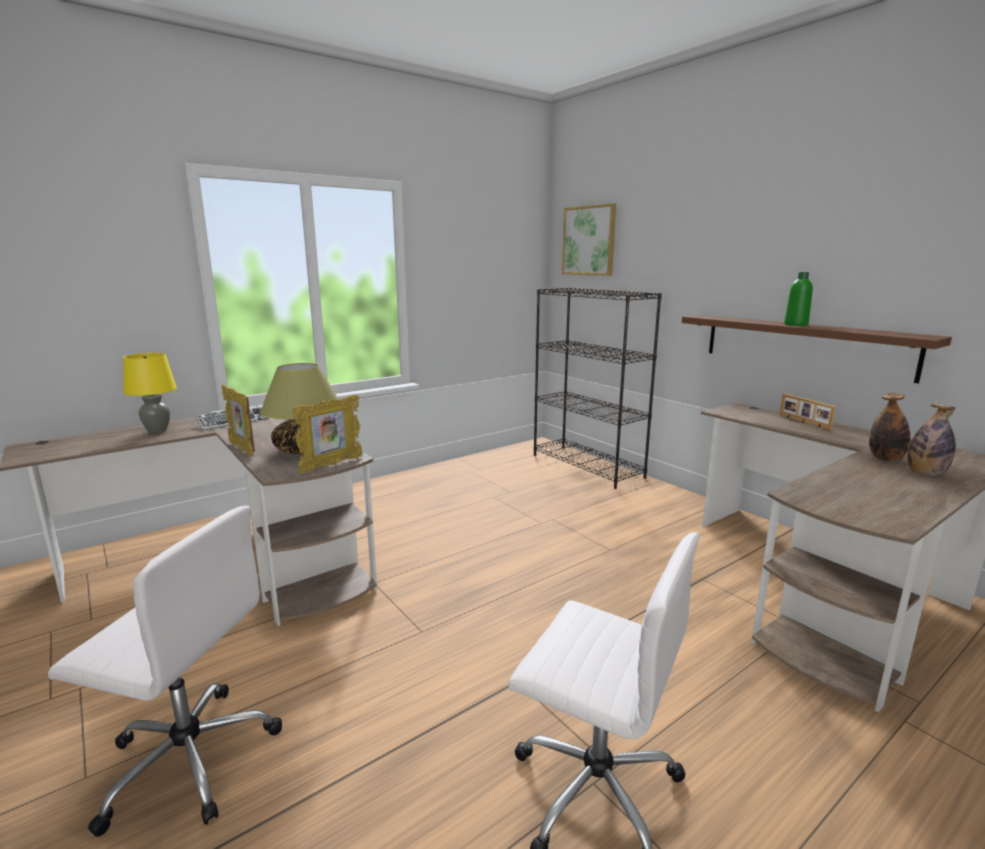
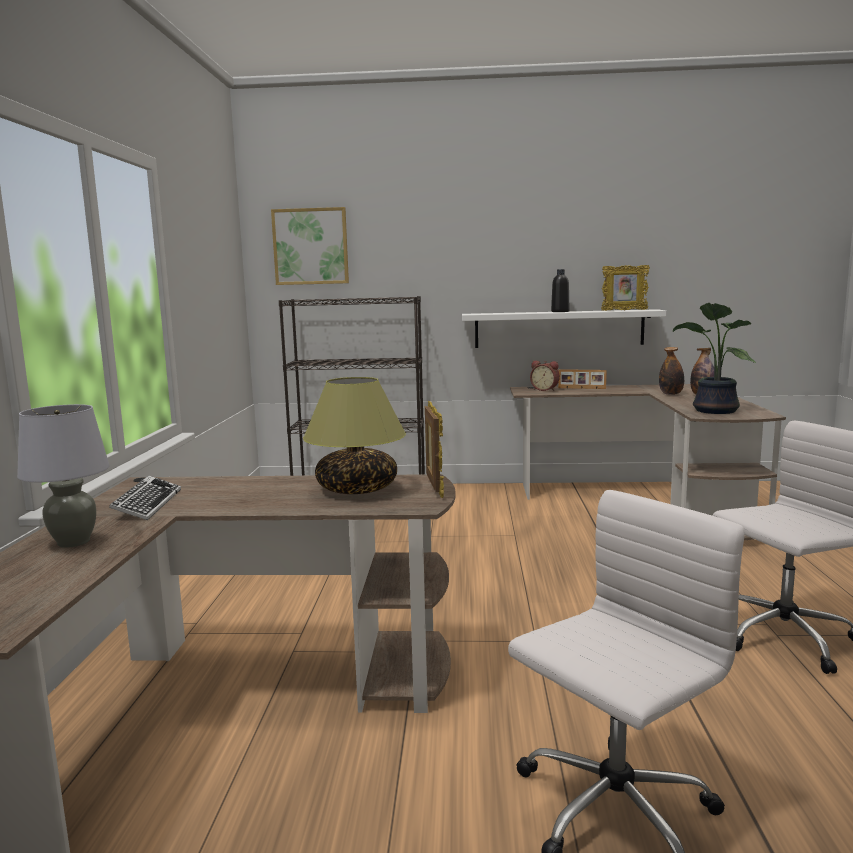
camera: 50 degrees left, 5 degrees down
(157, 430) = (73, 542): yellow table lamp -> grey table lamp
(242, 449) = (294, 511): picture frame -> picture frame (624, 310)
(756, 413) = (545, 390): none -> alarm clock
(795, 324) = (560, 311): green bottle -> black bottle
(803, 345) = (559, 329): brown shelf -> white shelf
(837, 495) = (712, 411): none -> potted plant

